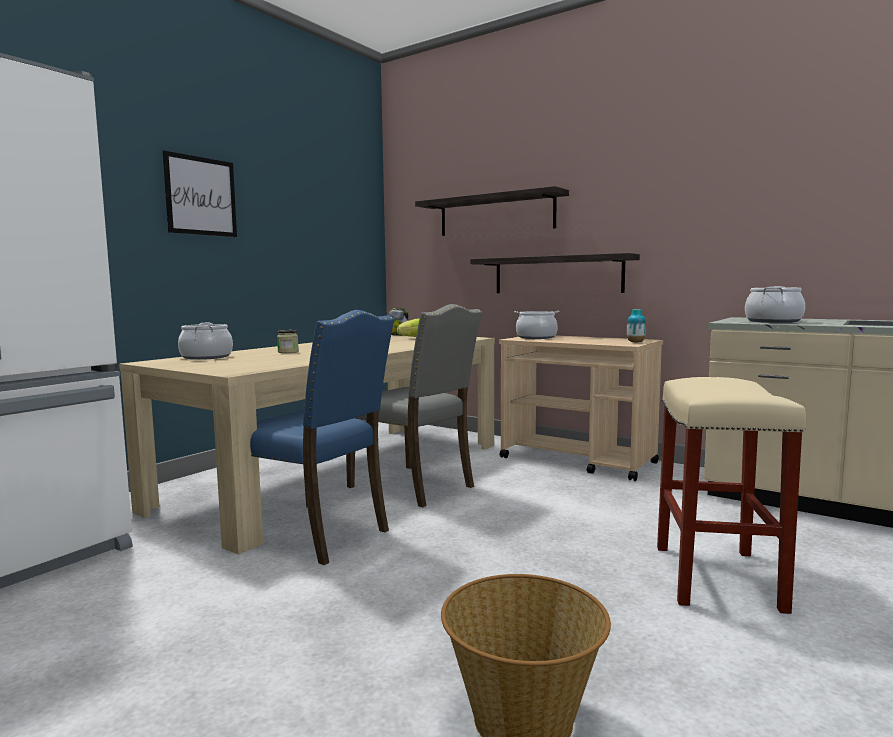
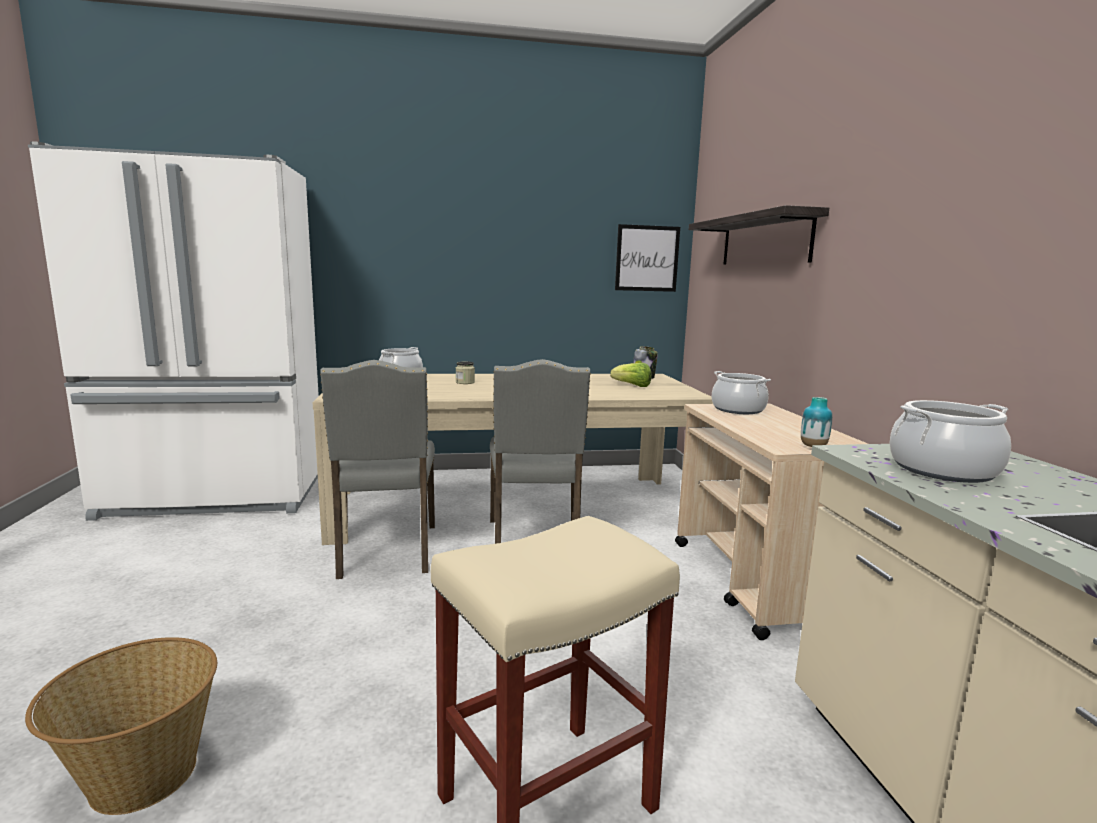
camera: 45 degrees right, 5 degrees up
(201, 196) = (456, 232): picture -> picture (647, 258)
(316, 534) = (385, 551): blue chair -> grey chair
(557, 275) = (805, 328): shelf -> none

